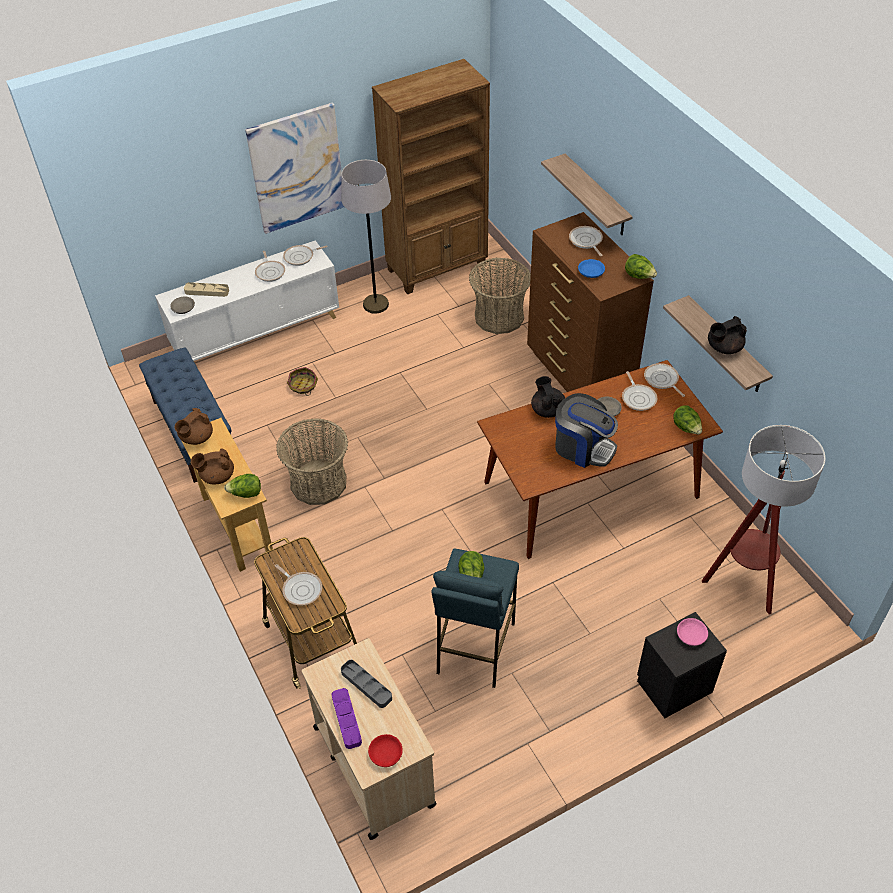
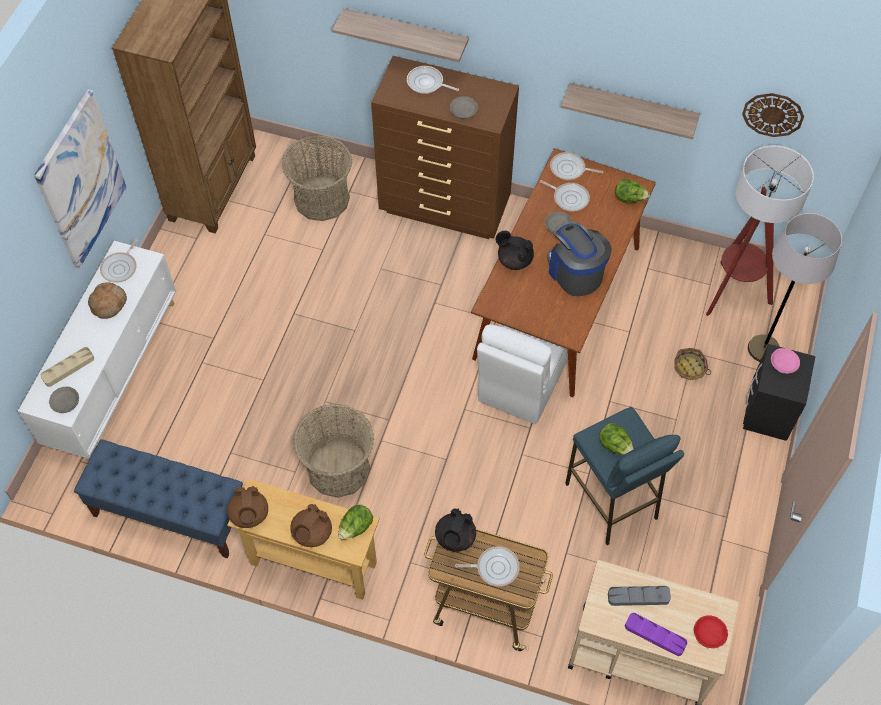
camera: 45 degrees left, 10 degrees up
(270, 272) = (108, 303): frying pan -> bread
(303, 386) = (220, 391): basket -> basket (689, 368)
(375, 304) = (197, 264): grey floor lamp -> grey floor lamp (763, 349)
(501, 521) = (521, 382): none -> white chair
(583, 447) = (575, 272): coffee machine -> coffee machine turned 105 degrees counterclockwise
(590, 272) = (463, 111): blue bowl -> grey bowl
(639, 276) = (504, 89): lettuce -> none
(723, 348) = (643, 113): black teapot -> black teapot (455, 538)
(826, 405) = (773, 114): none -> wall clock

